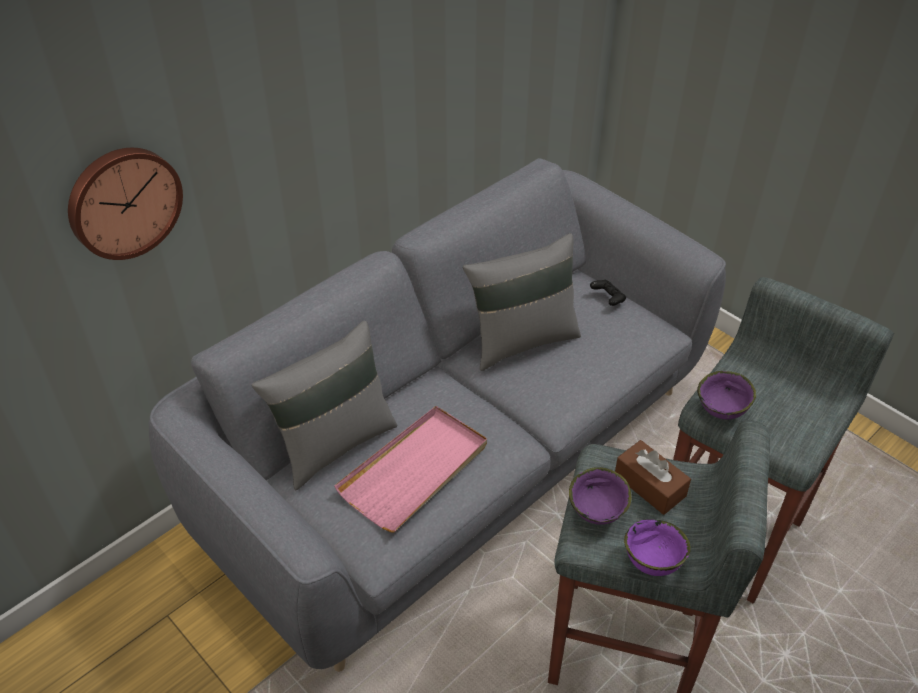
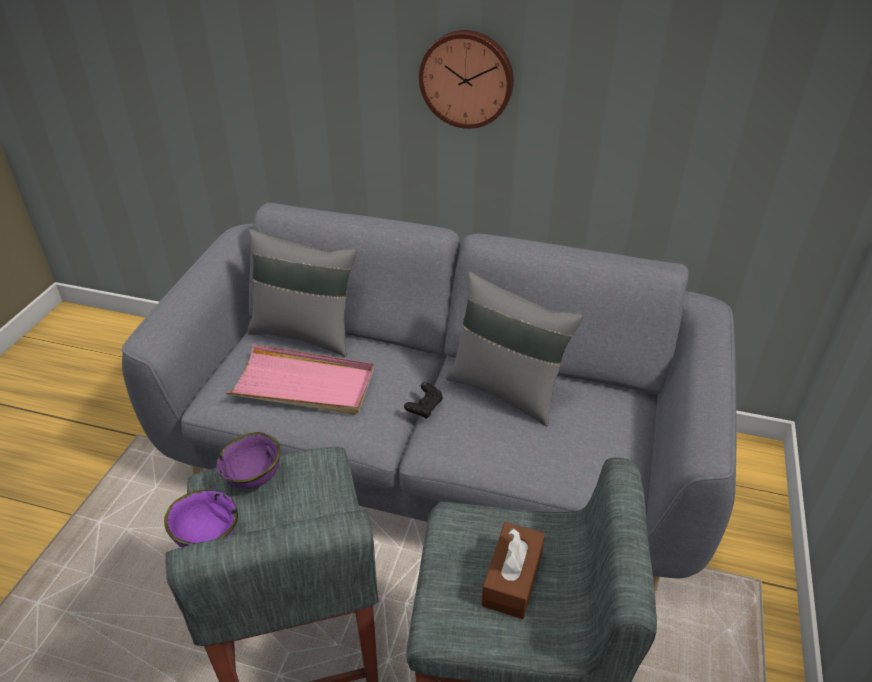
camera: 60 degrees right, 5 degrees down
(123, 201) = (261, 55): wall clock -> wall clock (467, 78)
(608, 298) = (621, 427): black game controller -> black game controller (424, 407)
(649, 485) = (309, 506): brown tissue box -> brown tissue box (512, 579)
(722, 412) = (455, 535): purple bowl -> none

